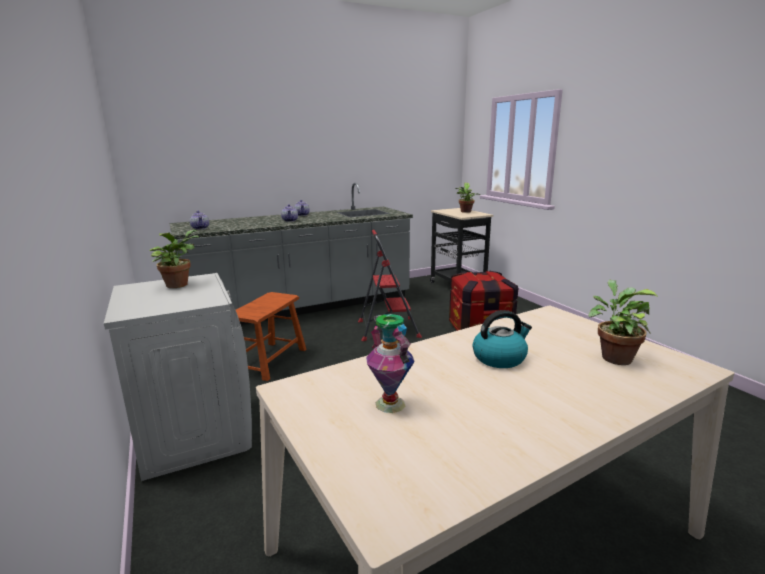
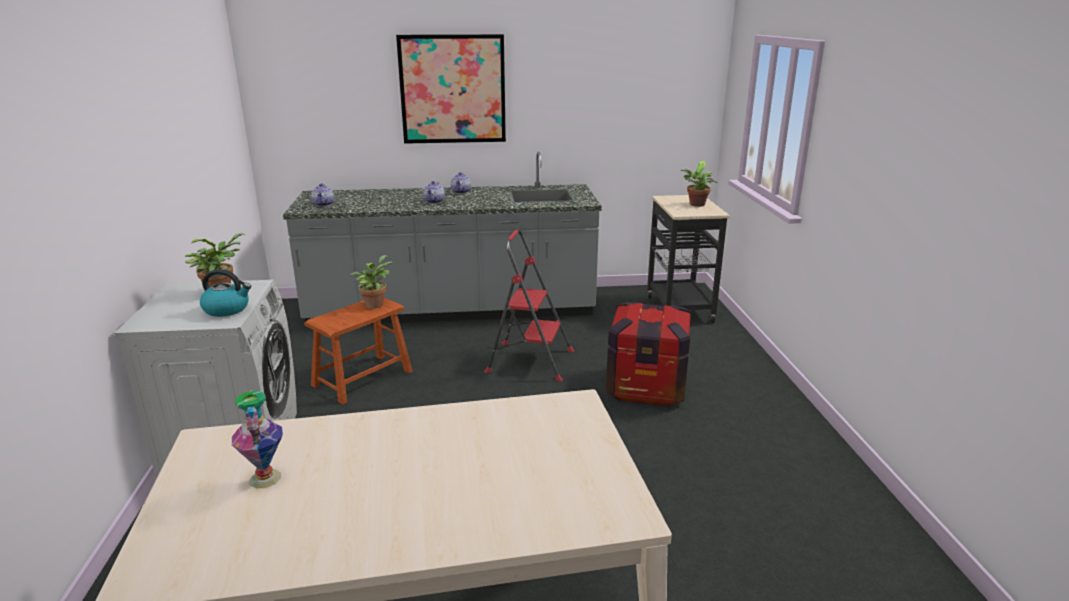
camera: 20 degrees right, 5 degrees up
(288, 138) = (452, 89): none -> picture
(499, 358) = (433, 451): kettle -> kettle (227, 309)
(613, 357) = (558, 479): potted plant -> potted plant (374, 304)

